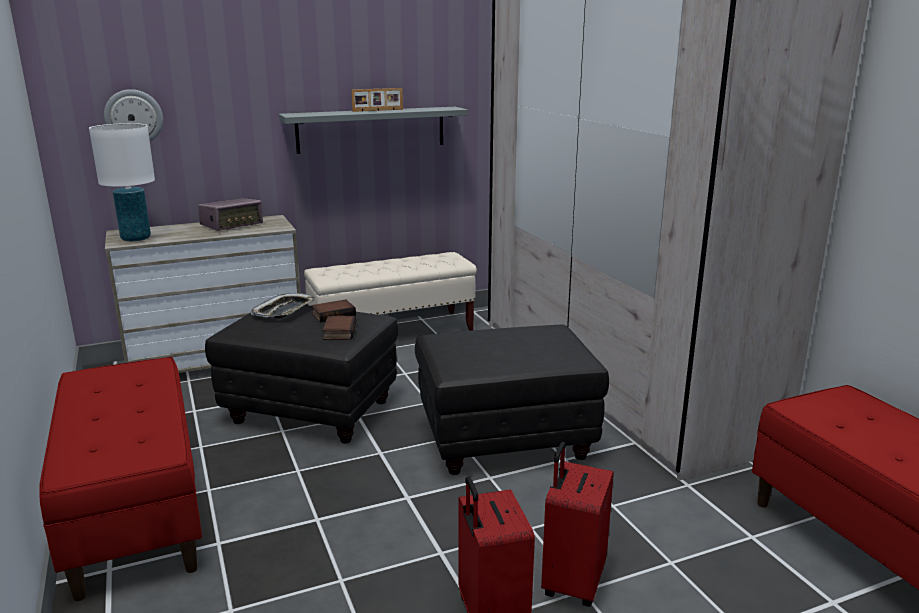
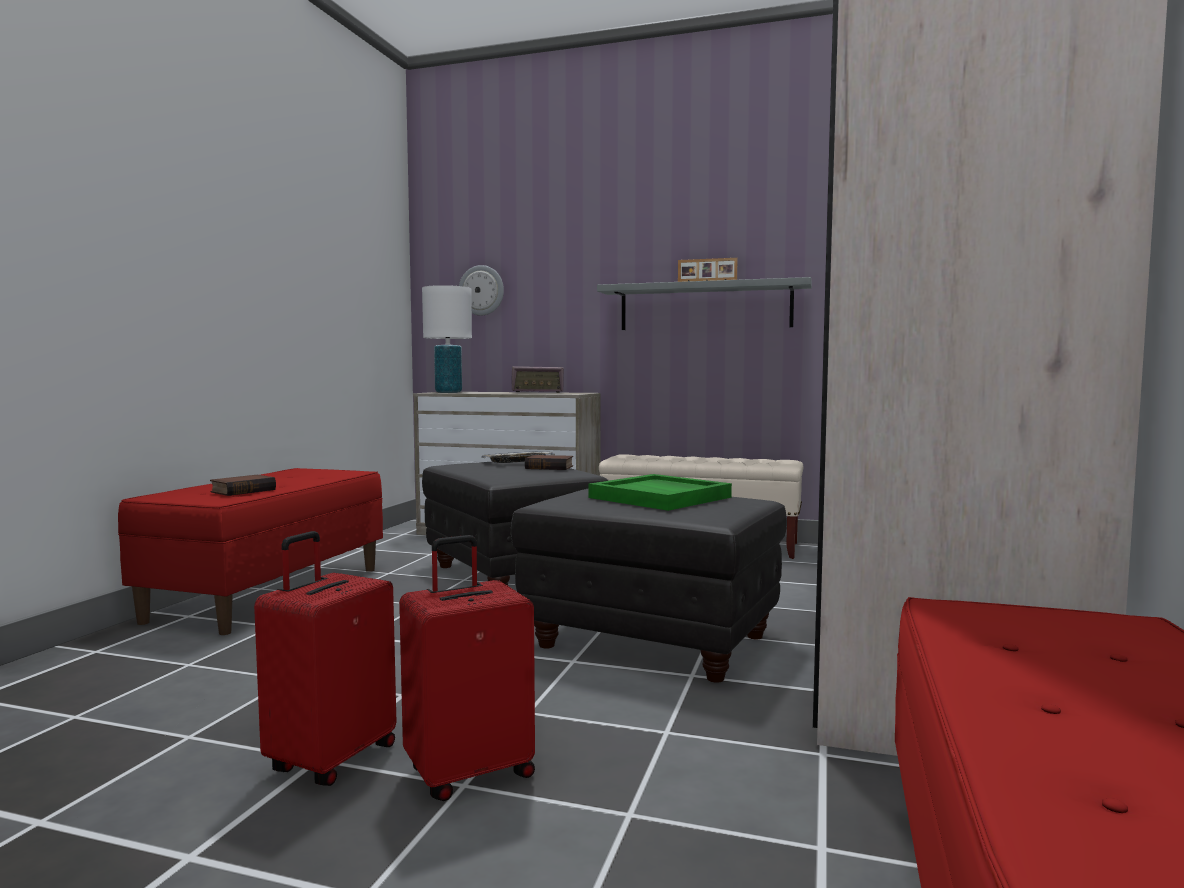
camera: 40 degrees right, 15 degrees down
(338, 331) = (523, 473): book -> book (243, 490)
(507, 342) = (661, 497): none -> green tray

